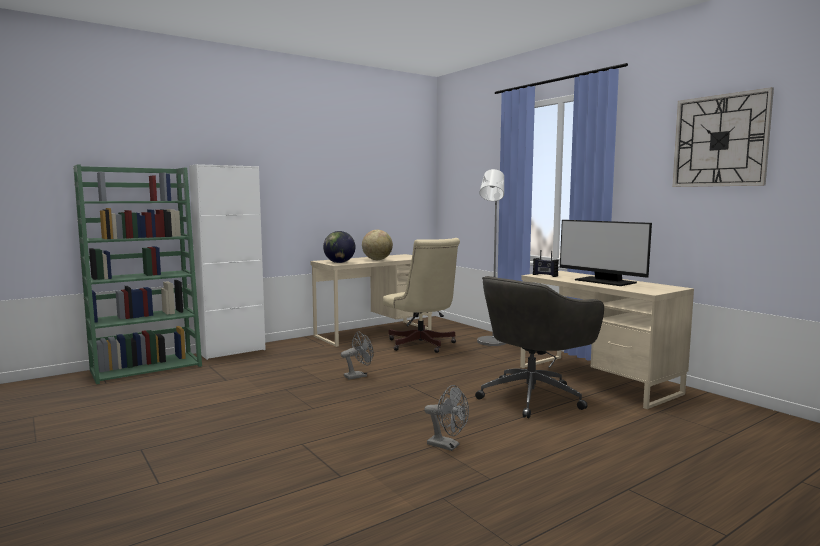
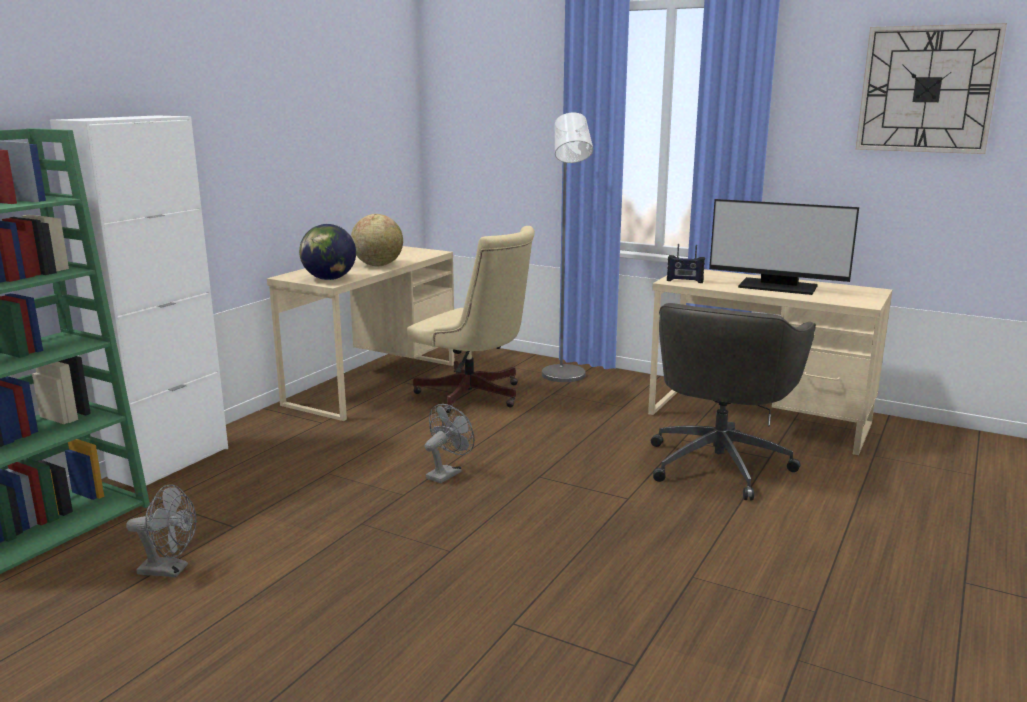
camera: 25 degrees left, 10 degrees up
(448, 446) = (709, 572): grey fan -> grey fan (170, 570)

